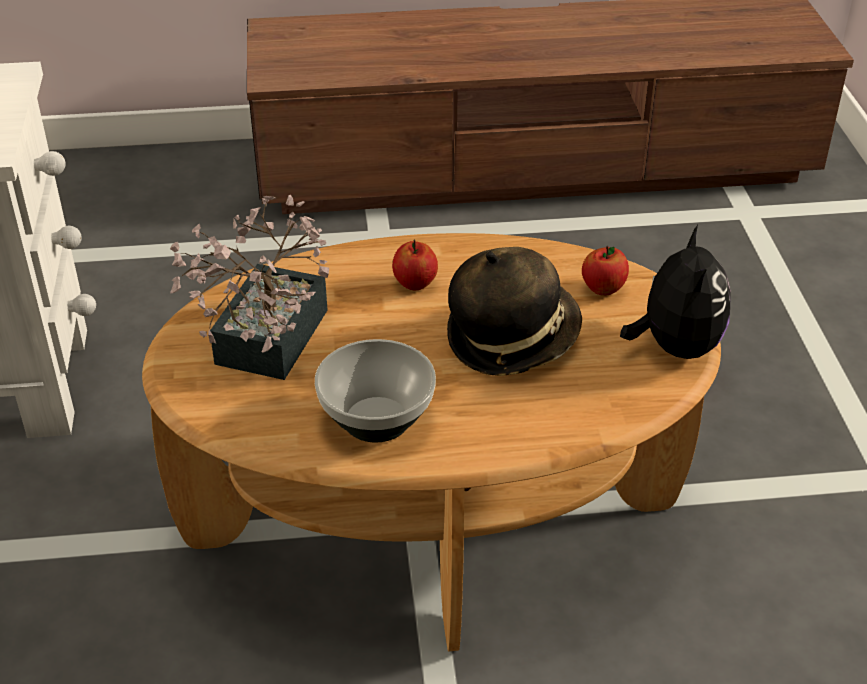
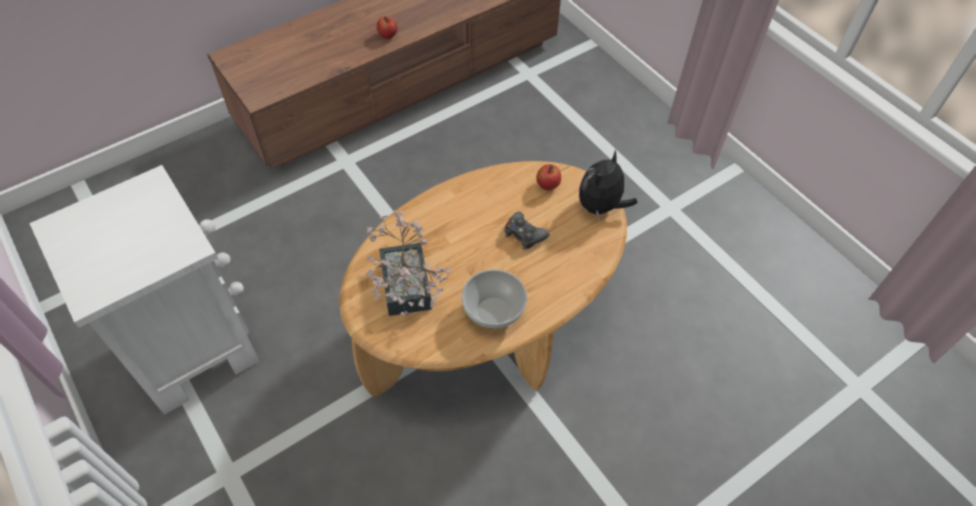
camera: 30 degrees left, 15 degrees up
(415, 284) = (455, 220): apple -> apple (388, 36)
(511, 338) = (524, 234): hat -> black game controller
(675, 346) = (601, 207): plush toy -> plush toy turned 120 degrees counterclockwise

